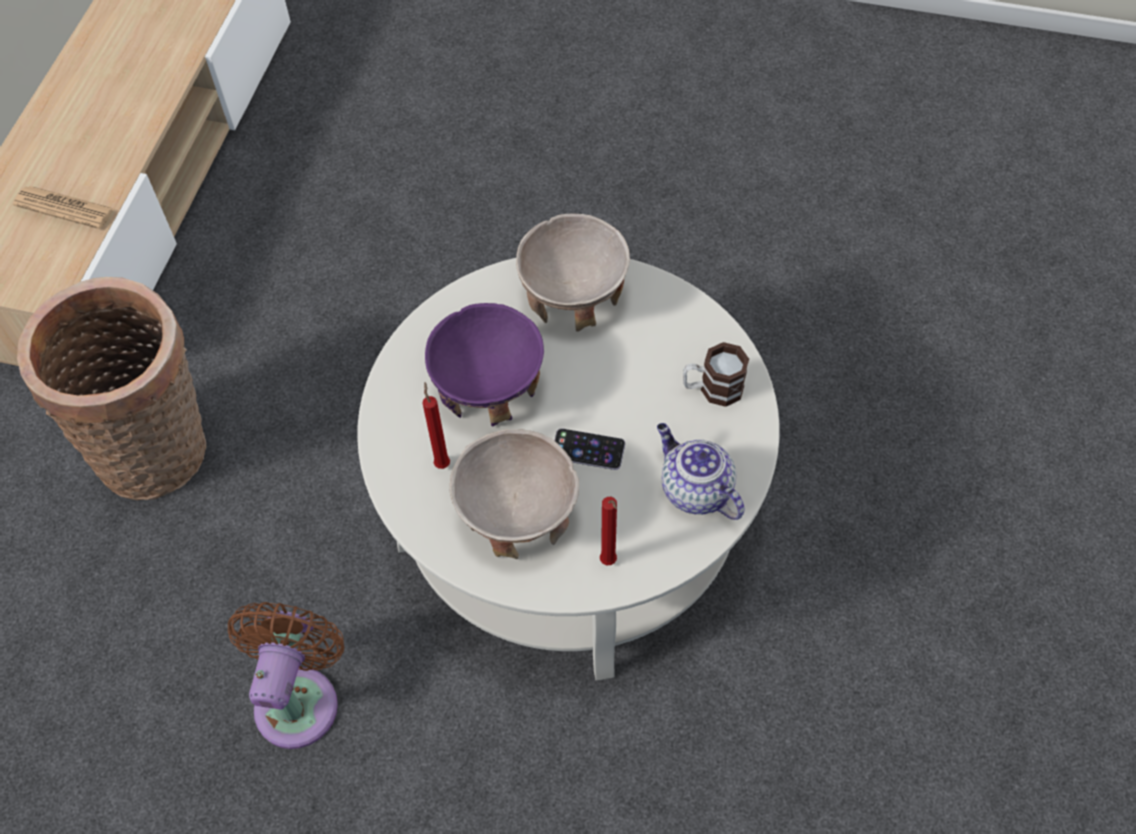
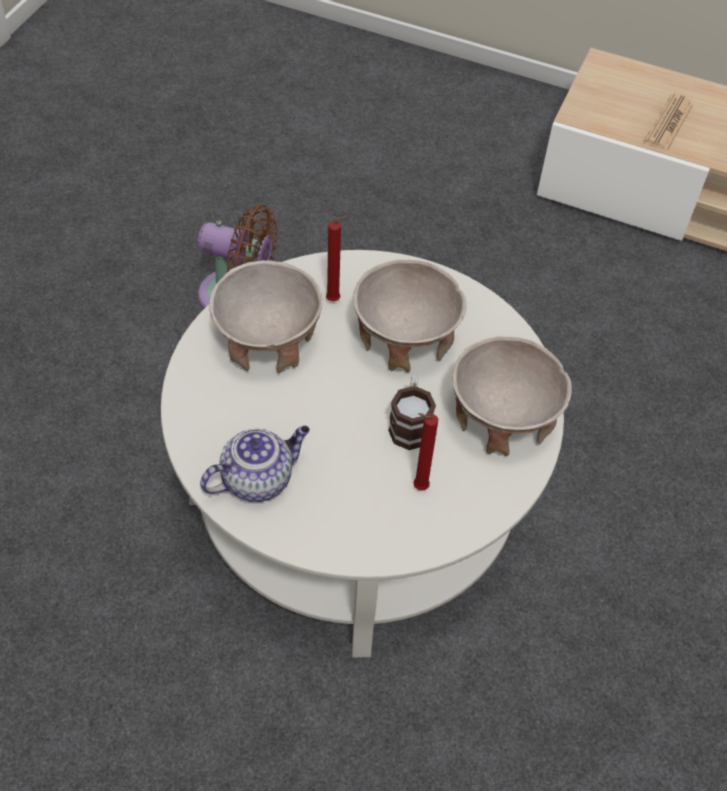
camera: 95 degrees right, 5 degrees down
(160, 451) = (470, 228): basket -> none
(489, 389) = (404, 341): purple bowl -> beige bowl
(588, 449) = (323, 403): phone -> none
(609, 563) = (203, 399): red candle -> red candle (418, 487)
(712, 388) = (369, 518): mug -> mug (410, 424)

